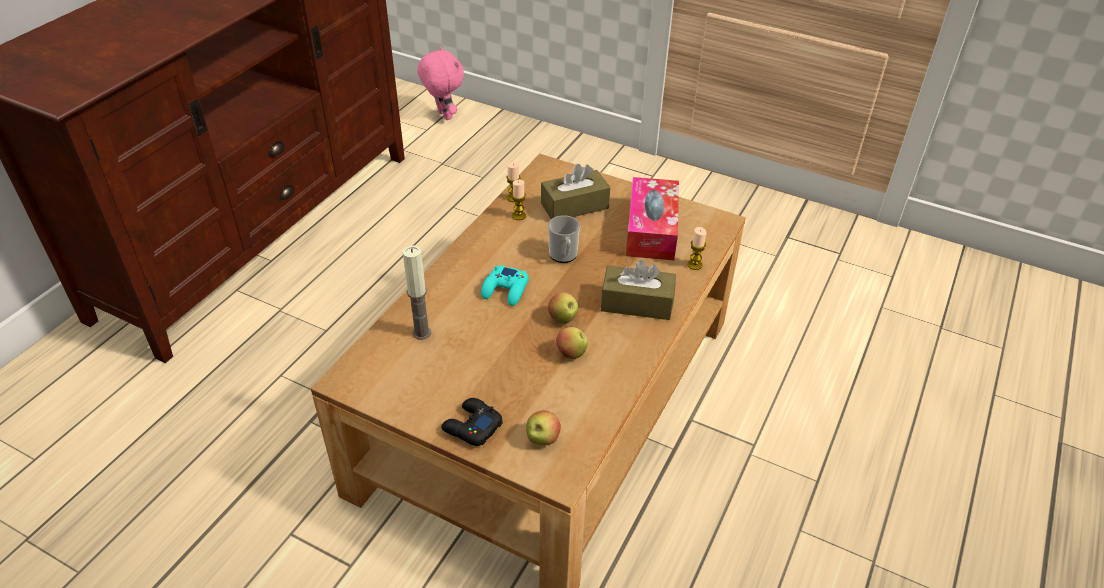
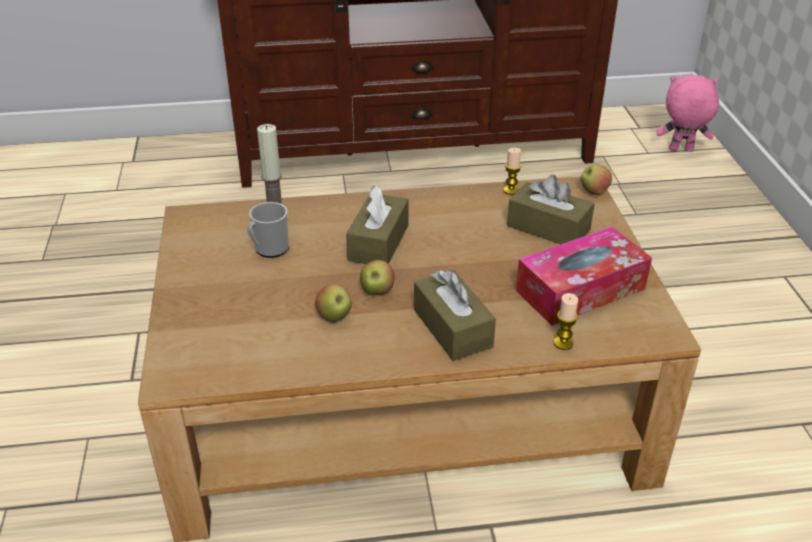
camera: 55 degrees right, 5 degrees down
(443, 115) = (680, 150): pink plush toy -> pink plush toy turned 105 degrees counterclockwise
(472, 427) = (189, 301): black game controller -> none
(505, 290) = (378, 243): turquoise game controller -> brown tissue box
(519, 216) = (489, 204): candle -> none
(542, 439) = (208, 348): apple -> apple (594, 192)
(563, 256) = (466, 253): mug -> mug (269, 249)

